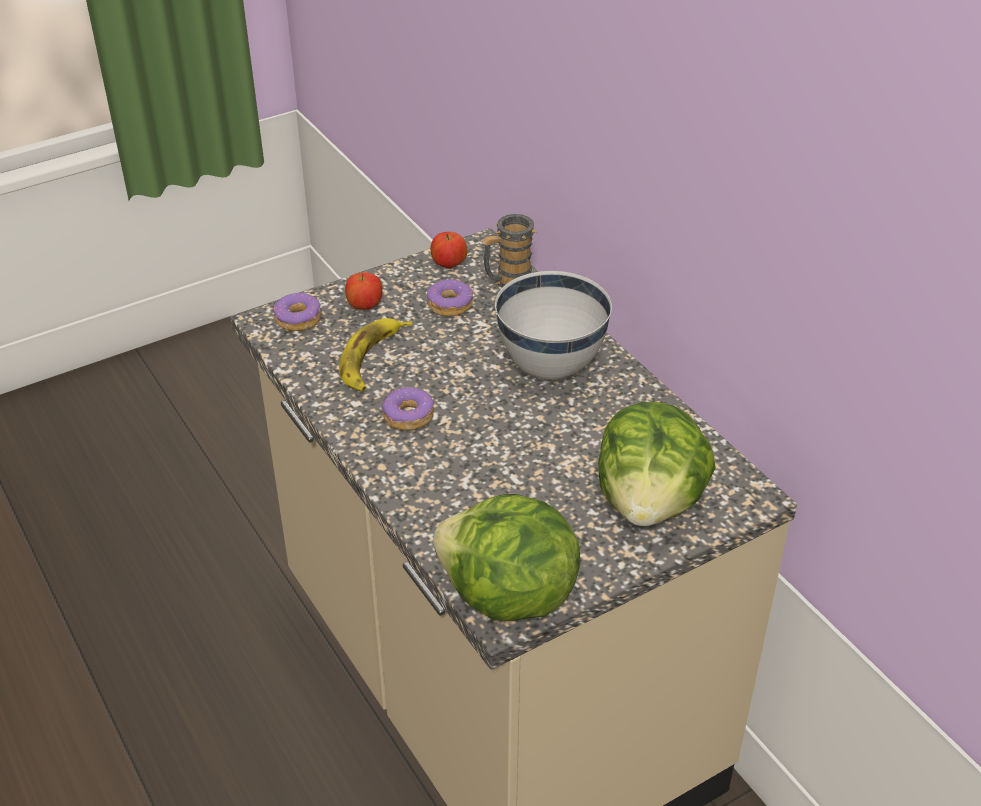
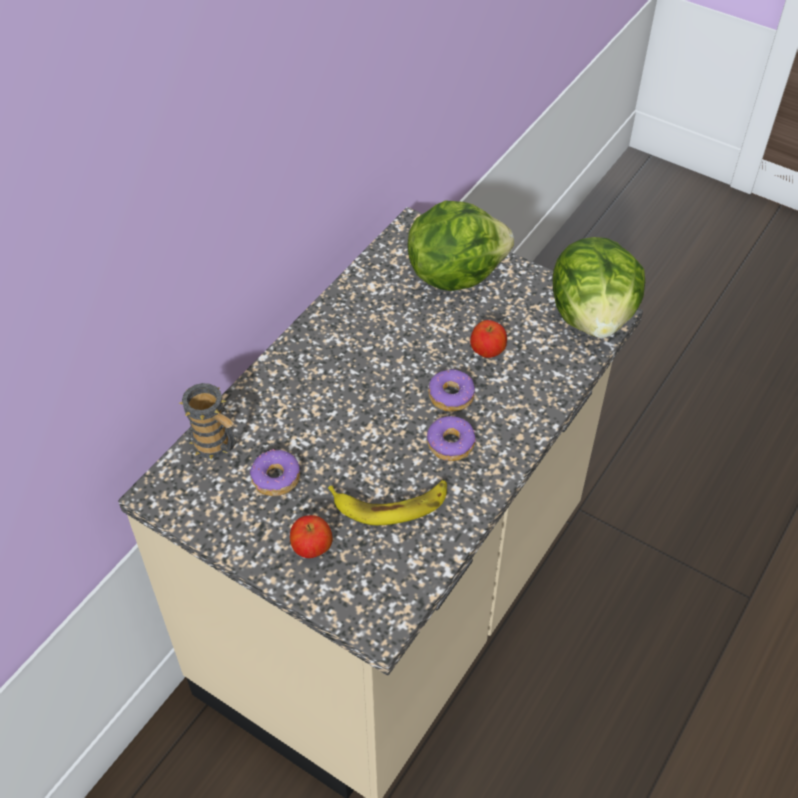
camera: 115 degrees left, 10 degrees up
(298, 319) = (362, 596): donut -> donut (451, 396)
(449, 265) = (206, 506): apple -> apple (487, 351)
(551, 367) = (332, 373): white bowl -> none

